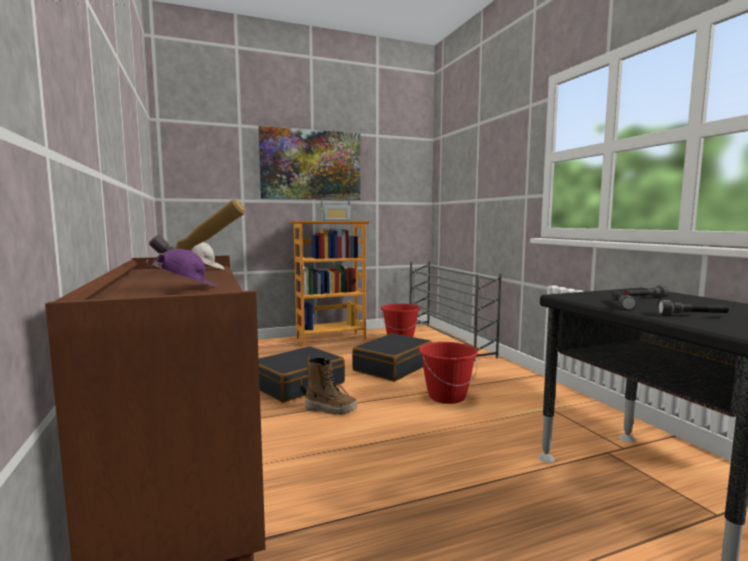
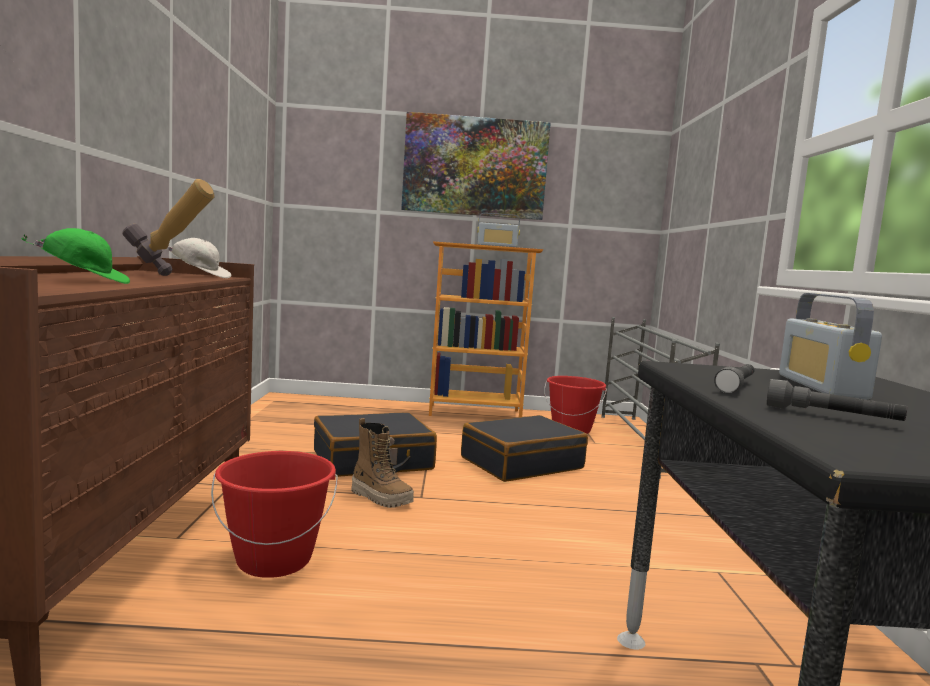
camera: 20 degrees right, 0 degrees up
(186, 288) = (85, 281): purple cap -> green cap
(446, 396) = (560, 517): red bucket -> red bucket (274, 560)
(644, 298) = (821, 387): grey flashlight -> radio

